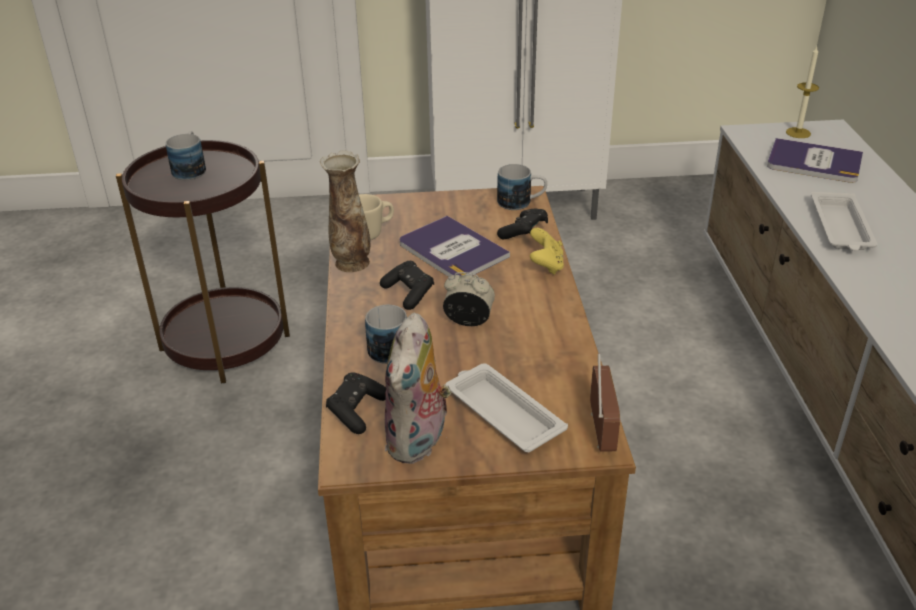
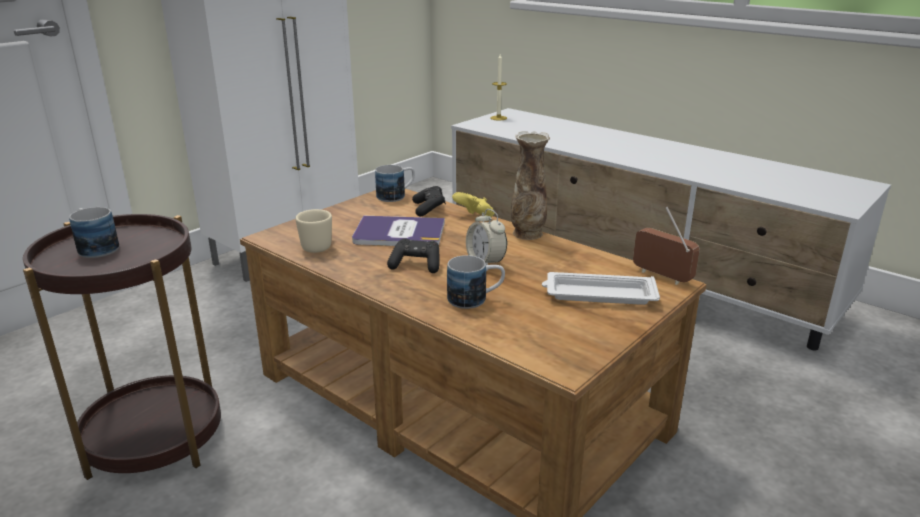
camera: 45 degrees left, 10 degrees down
(351, 263) = (338, 267): vase -> vase (527, 234)
(357, 411) = (513, 339): black game controller -> none
(419, 442) = (584, 333): plush toy -> none
(468, 321) = (485, 262): alarm clock -> alarm clock turned 90 degrees counterclockwise
(814, 162) = (531, 127): book -> none
(841, 228) = (598, 147): white tray -> none

